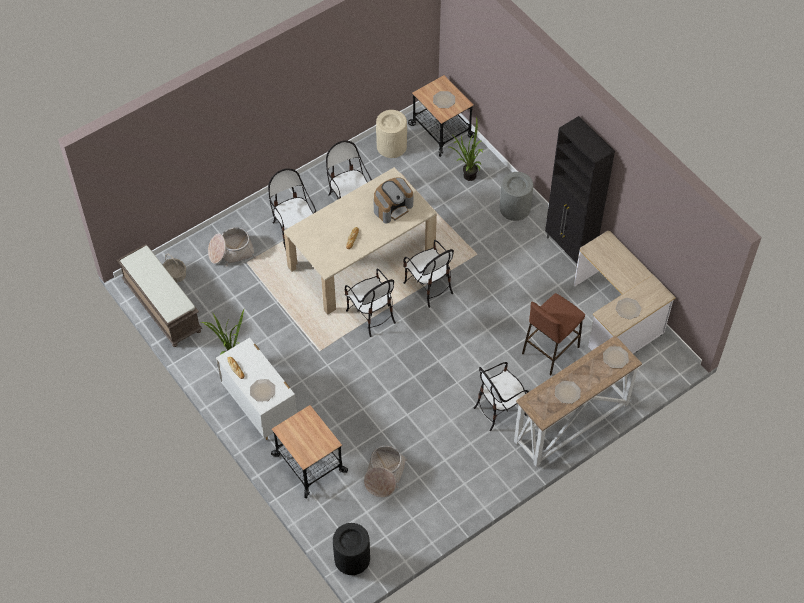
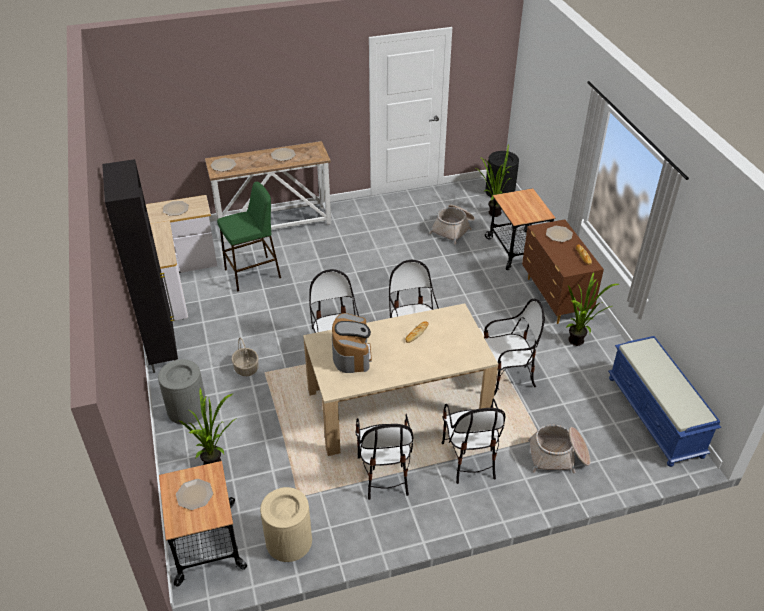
camera: 160 degrees left, 15 degrees down
(161, 306) = (655, 416): brown bench -> blue bench
(175, 275) = (635, 448): basket -> basket (246, 368)
(260, 407) = (554, 298): white dresser -> brown dresser
(351, 514) = (491, 213): none -> potted plant
(392, 207) = (351, 354): coffee machine -> coffee machine turned 105 degrees clockwise
(499, 409) = (329, 245): chair -> chair (507, 378)
(550, 350) = (253, 273): brown stool -> green stool

